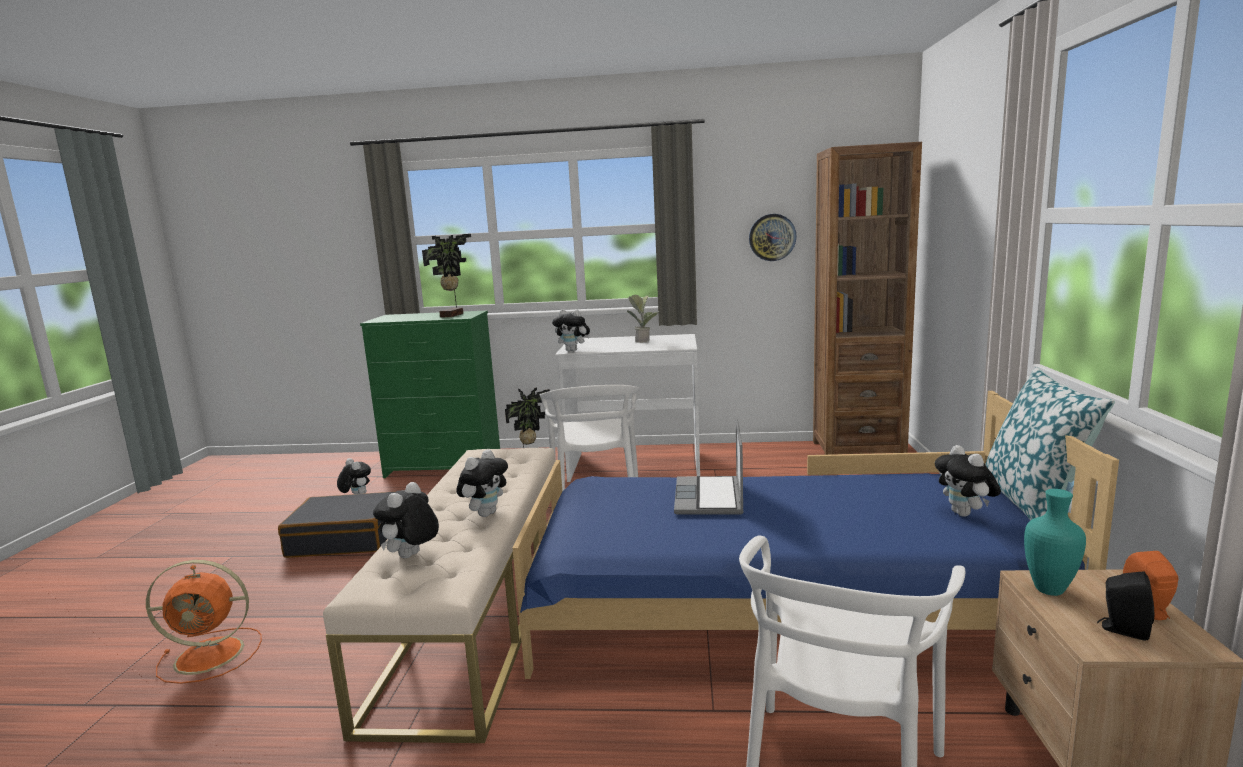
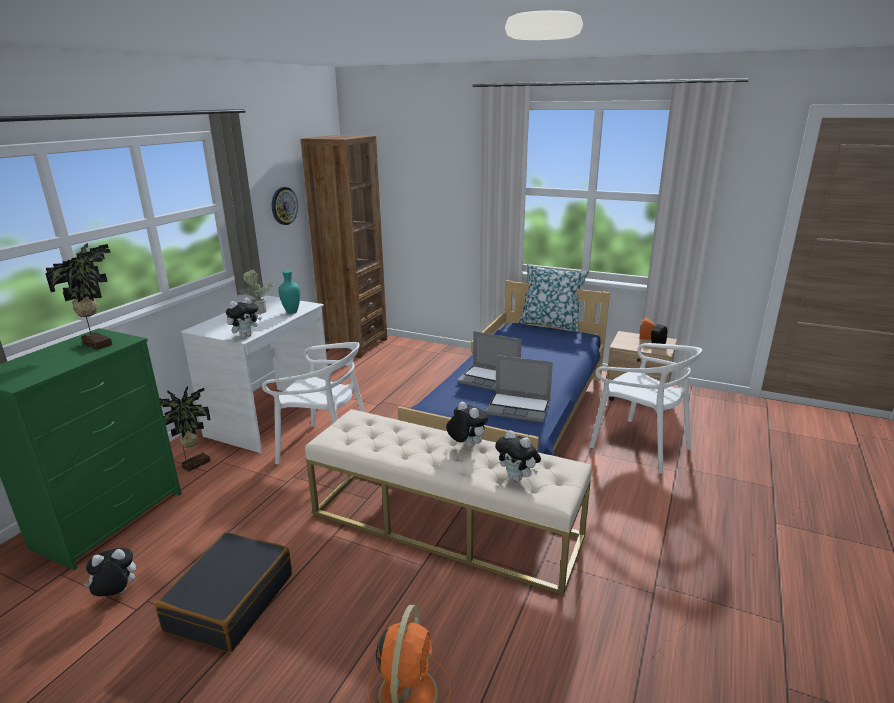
camera: 70 degrees left, 10 degrees up
(633, 532) = (519, 408): none -> laptop
(965, 514) = (554, 337): plush toy -> none
(1047, 590) = (627, 345): turquoise vase -> turquoise vase (291, 312)

